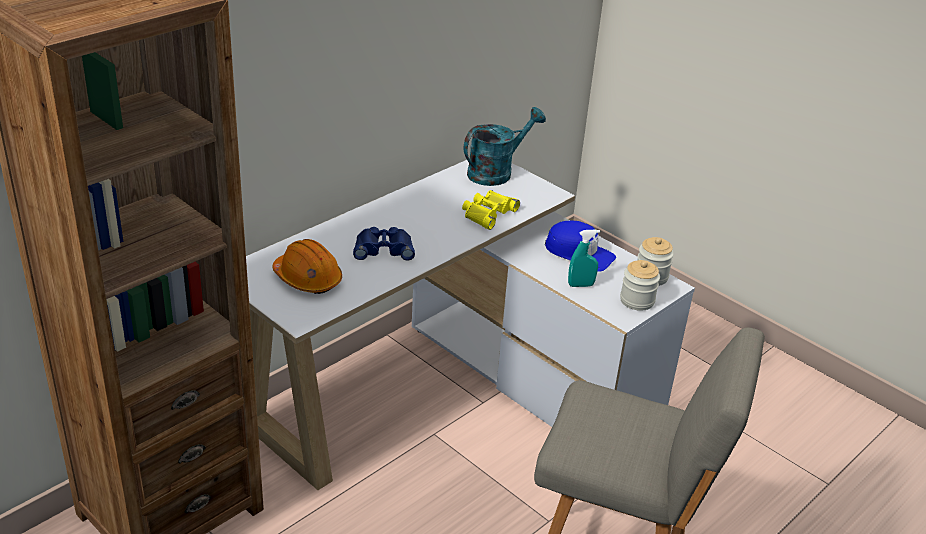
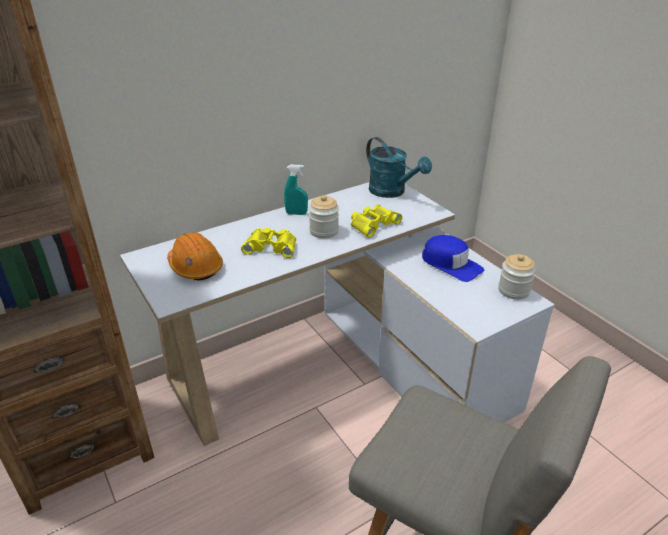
camera: 15 degrees right, 0 degrees up
(383, 248) = (271, 246): blue binoculars -> yellow binoculars
(496, 172) = (392, 192): turquoise watering can -> turquoise watering can turned 75 degrees clockwise
(581, 285) = (444, 293): turquoise spray bottle -> turquoise spray bottle (296, 213)
(637, 300) = (495, 311): jar -> jar (324, 231)

